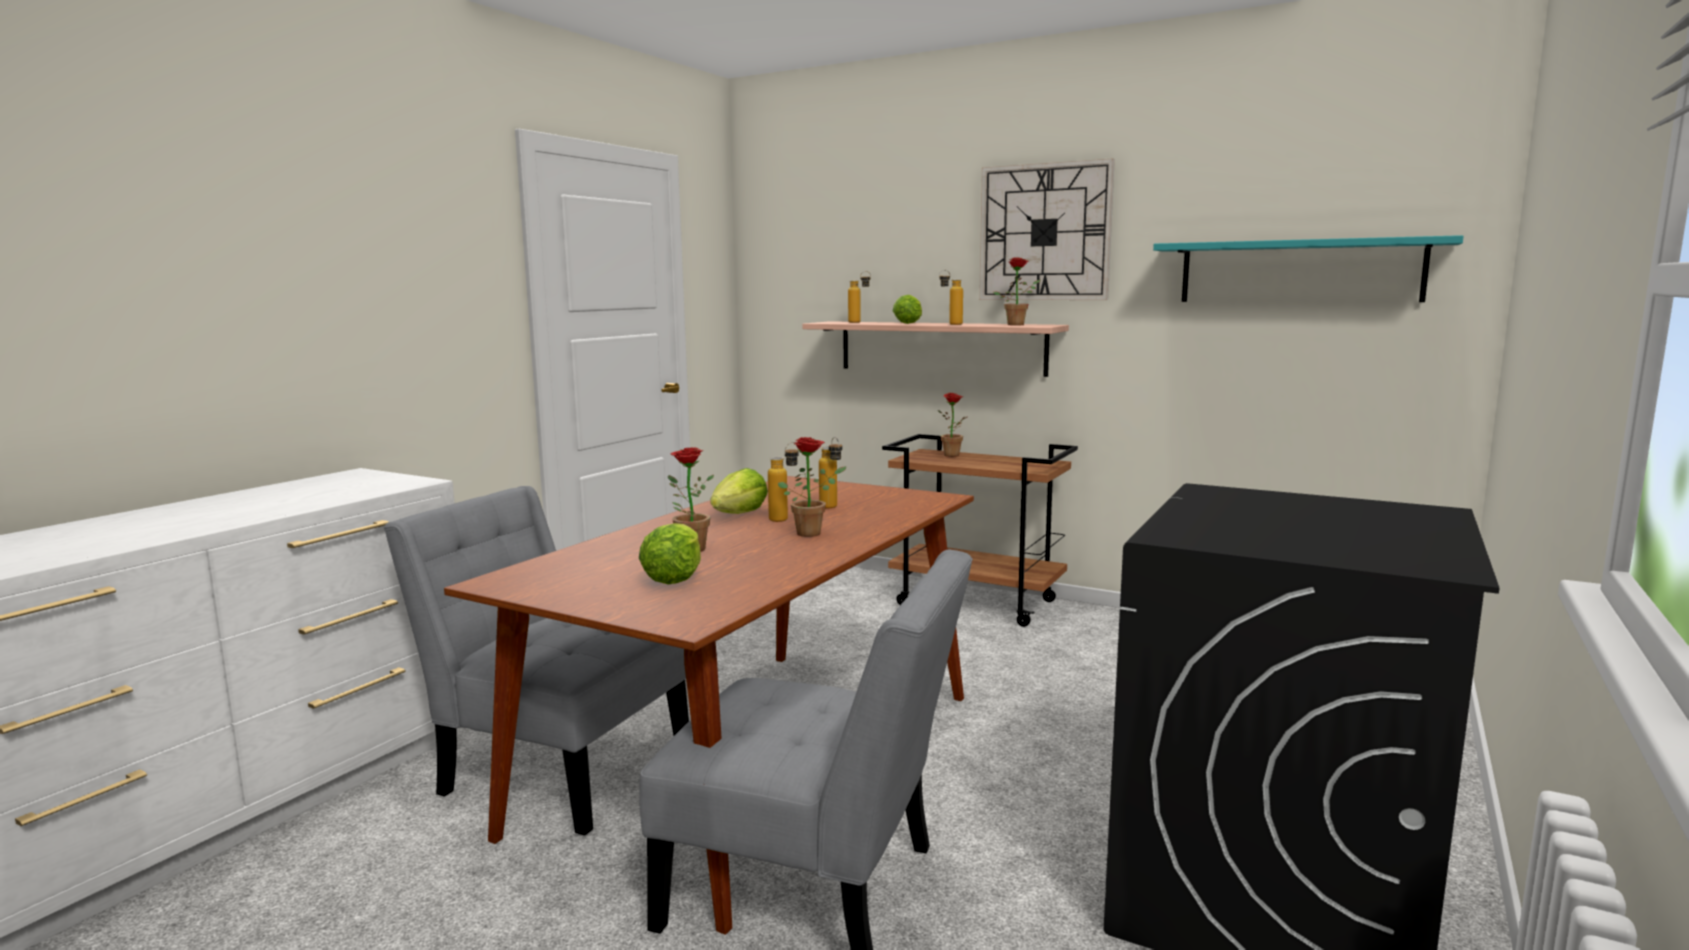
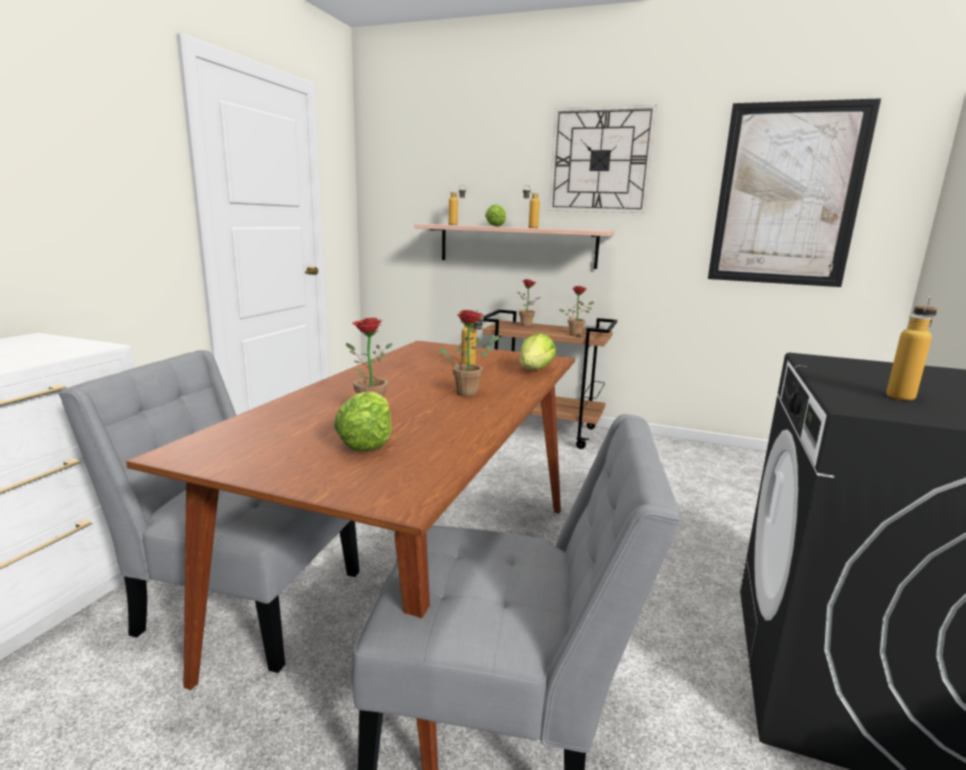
camera: 10 degrees left, 5 degrees up
(740, 514) = (398, 375): lettuce -> lettuce (535, 370)
(785, 518) = (438, 379): bottle -> bottle (902, 395)
(1018, 324) = (579, 229): potted plant -> potted plant (576, 334)
(1299, 271) = (787, 196): turquoise shelf -> picture

